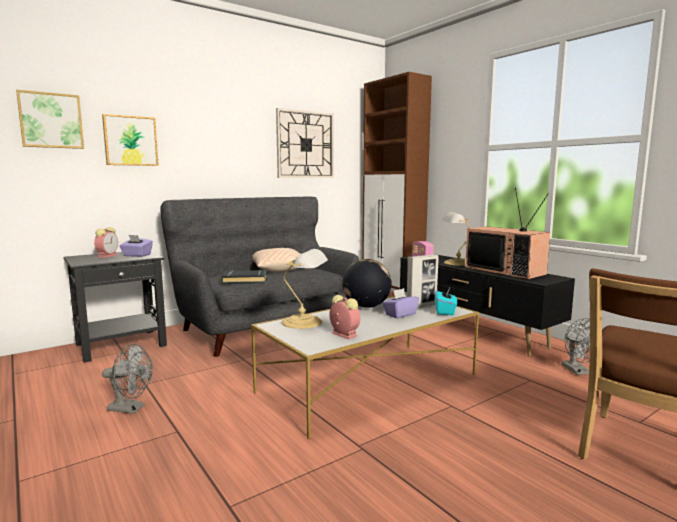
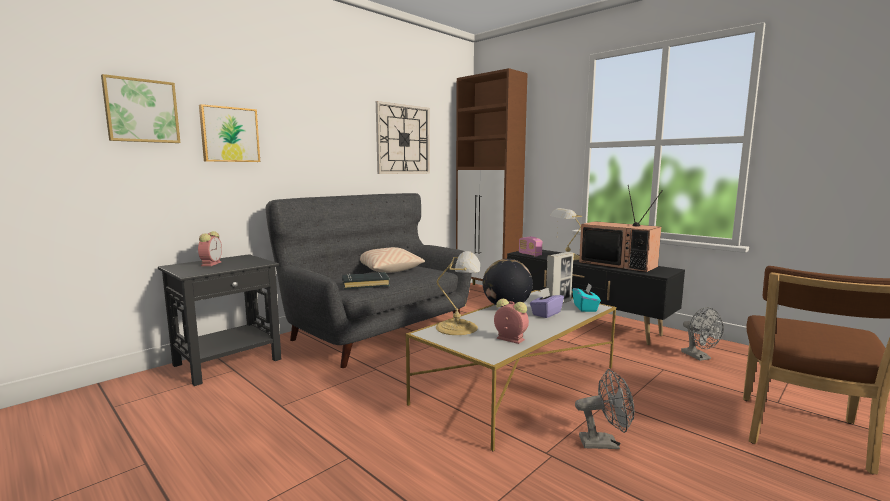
camera: 10 degrees left, 0 degrees up
(131, 408) = (281, 436): grey fan -> grey fan (605, 443)
(136, 255) = (245, 262): purple tissue box -> none

